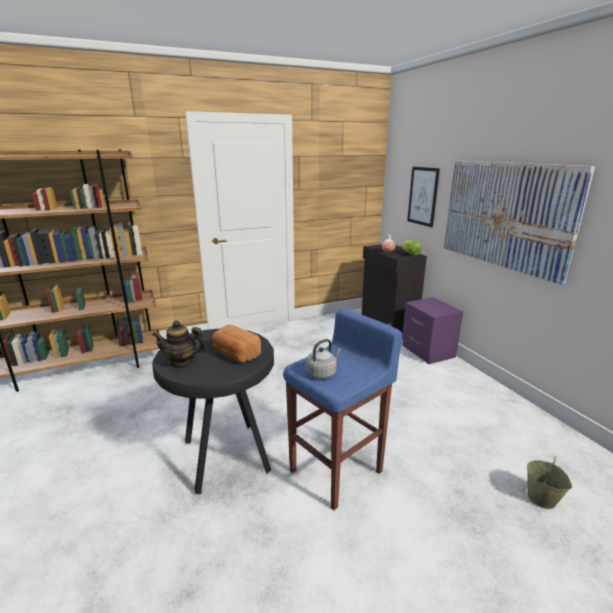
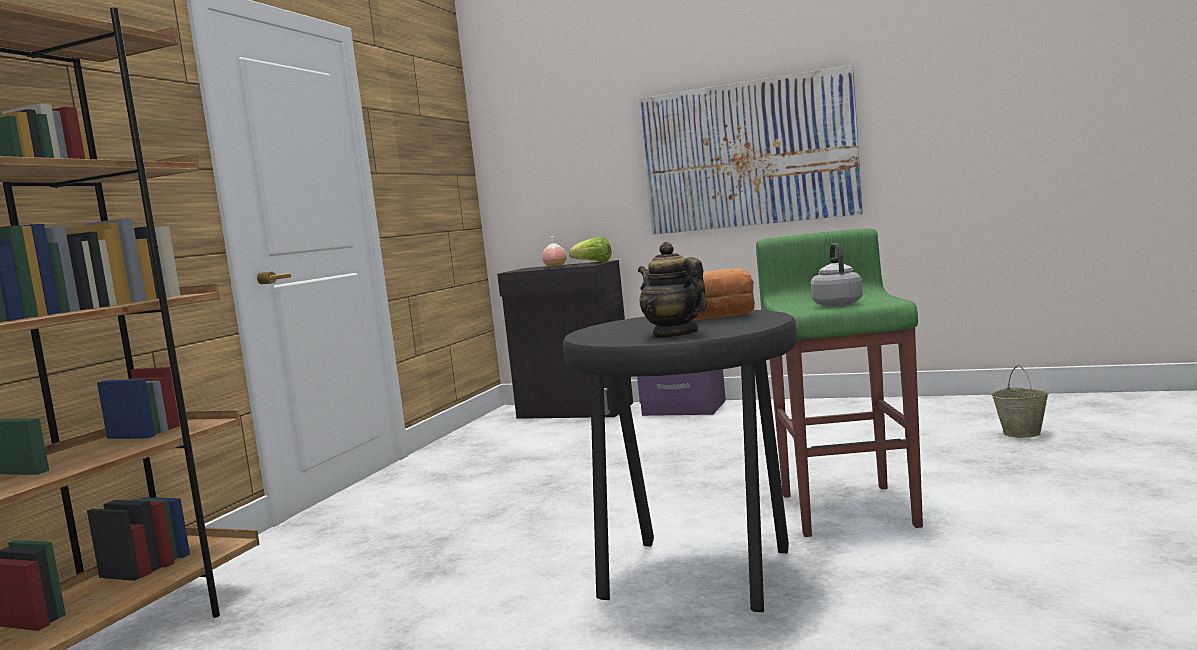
camera: 45 degrees left, 15 degrees down
(182, 362) = (674, 335): teapot -> teapot turned 105 degrees clockwise
(338, 471) = (848, 509): blue stool -> green stool
(423, 196) = (580, 168): picture -> none

